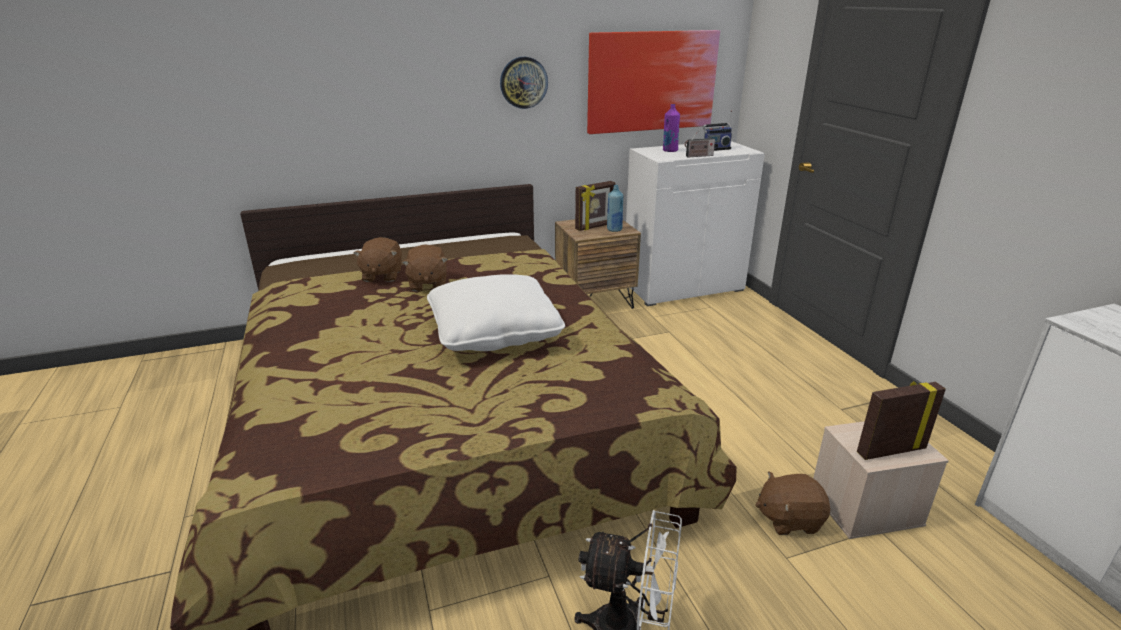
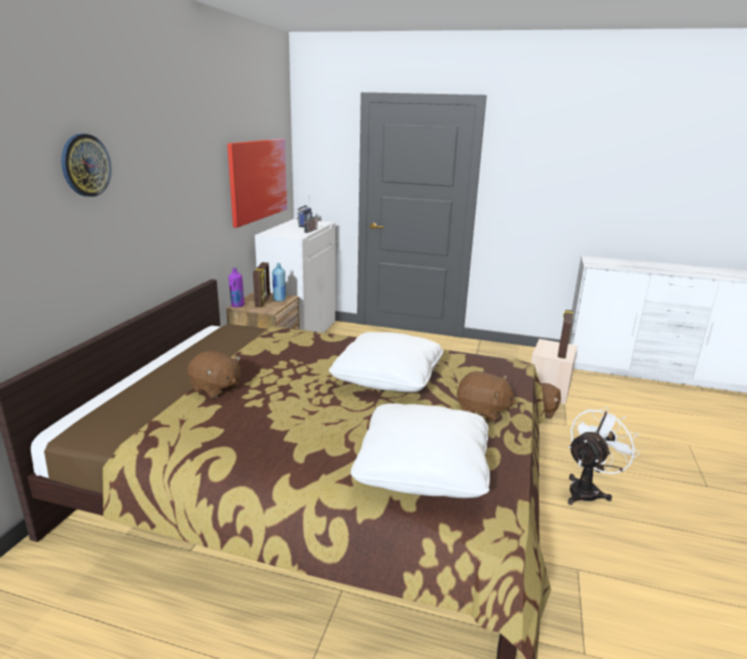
camera: 55 degrees left, 5 degrees down
(317, 410) = (423, 469): none -> white pillow
(427, 284) = (268, 376): brown plush toy -> brown plush toy (482, 410)
(523, 82) = (196, 189): wall clock -> wall clock (85, 165)
(669, 150) = (284, 231): purple bottle -> purple bottle (237, 305)

